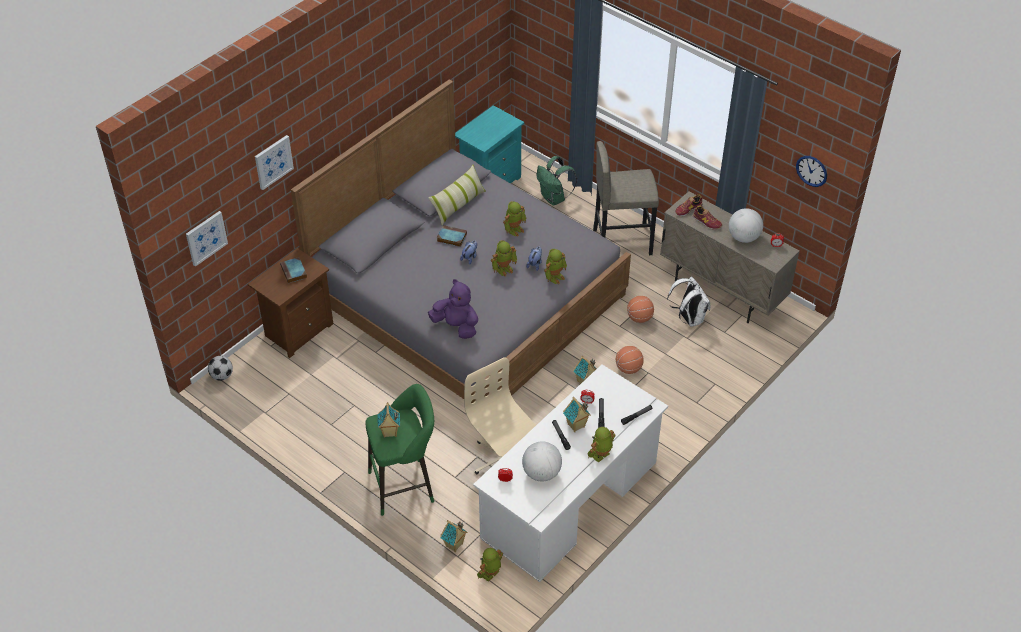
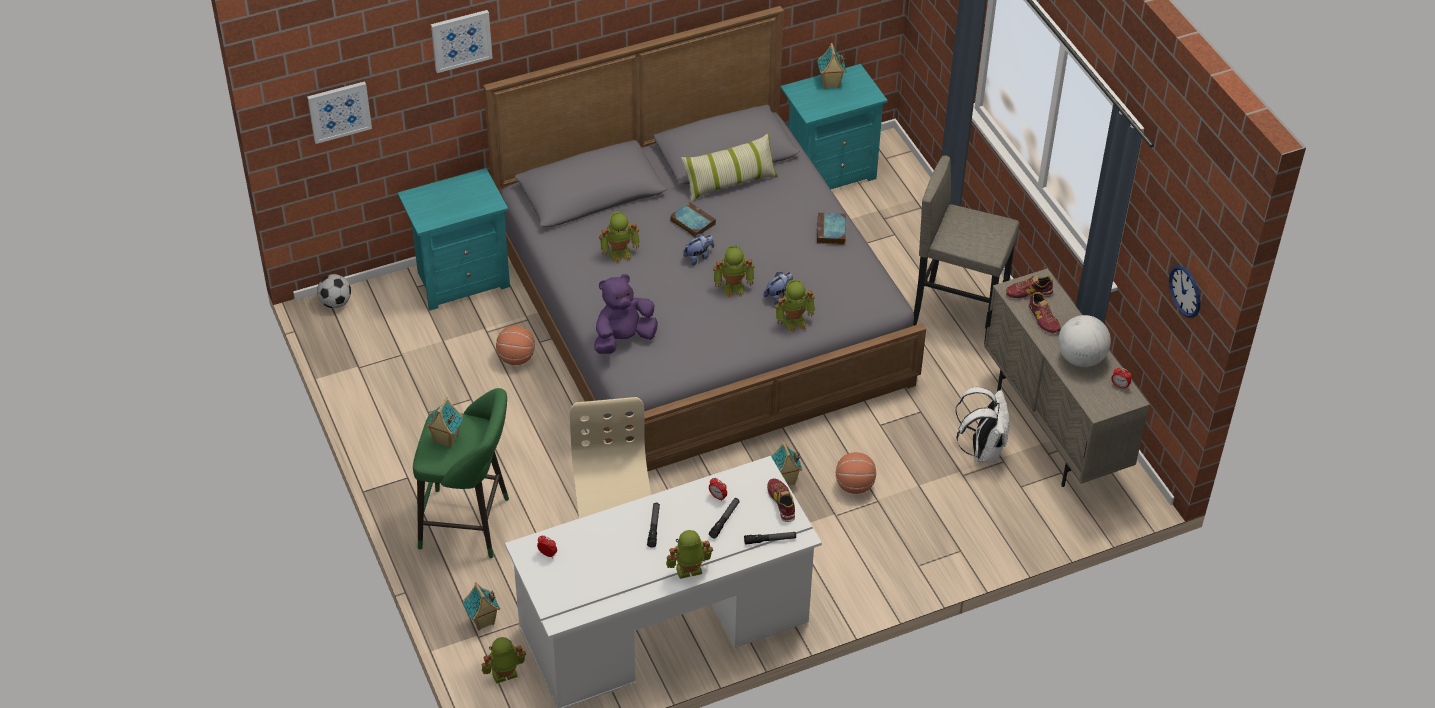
camera: 25 degrees right, 0 degrees up
(294, 272) = (462, 198): book -> book (831, 232)
(297, 330) = (461, 279): brown nightstand -> turquoise nightstand
(456, 326) = (623, 339): purple plush toy -> purple plush toy turned 90 degrees counterclockwise
(514, 229) = (782, 240): toy robot -> toy robot (620, 253)
(541, 473) = (598, 563): globe -> none
(554, 198) = (903, 223): green backpack -> none
(576, 426) = (682, 522): toy house -> toy house (830, 84)
(628, 390) = (781, 502): none -> shoe
(639, 318) = (914, 424): basketball -> basketball (516, 358)

